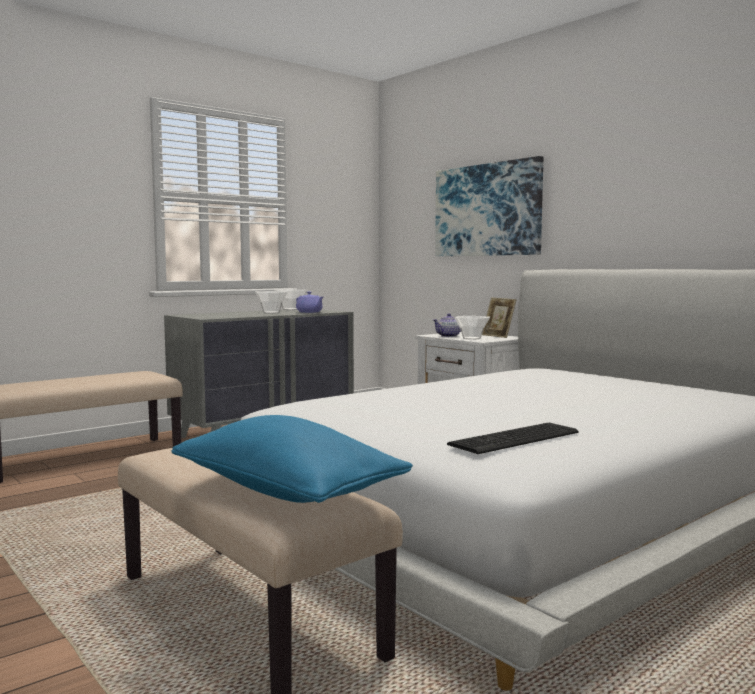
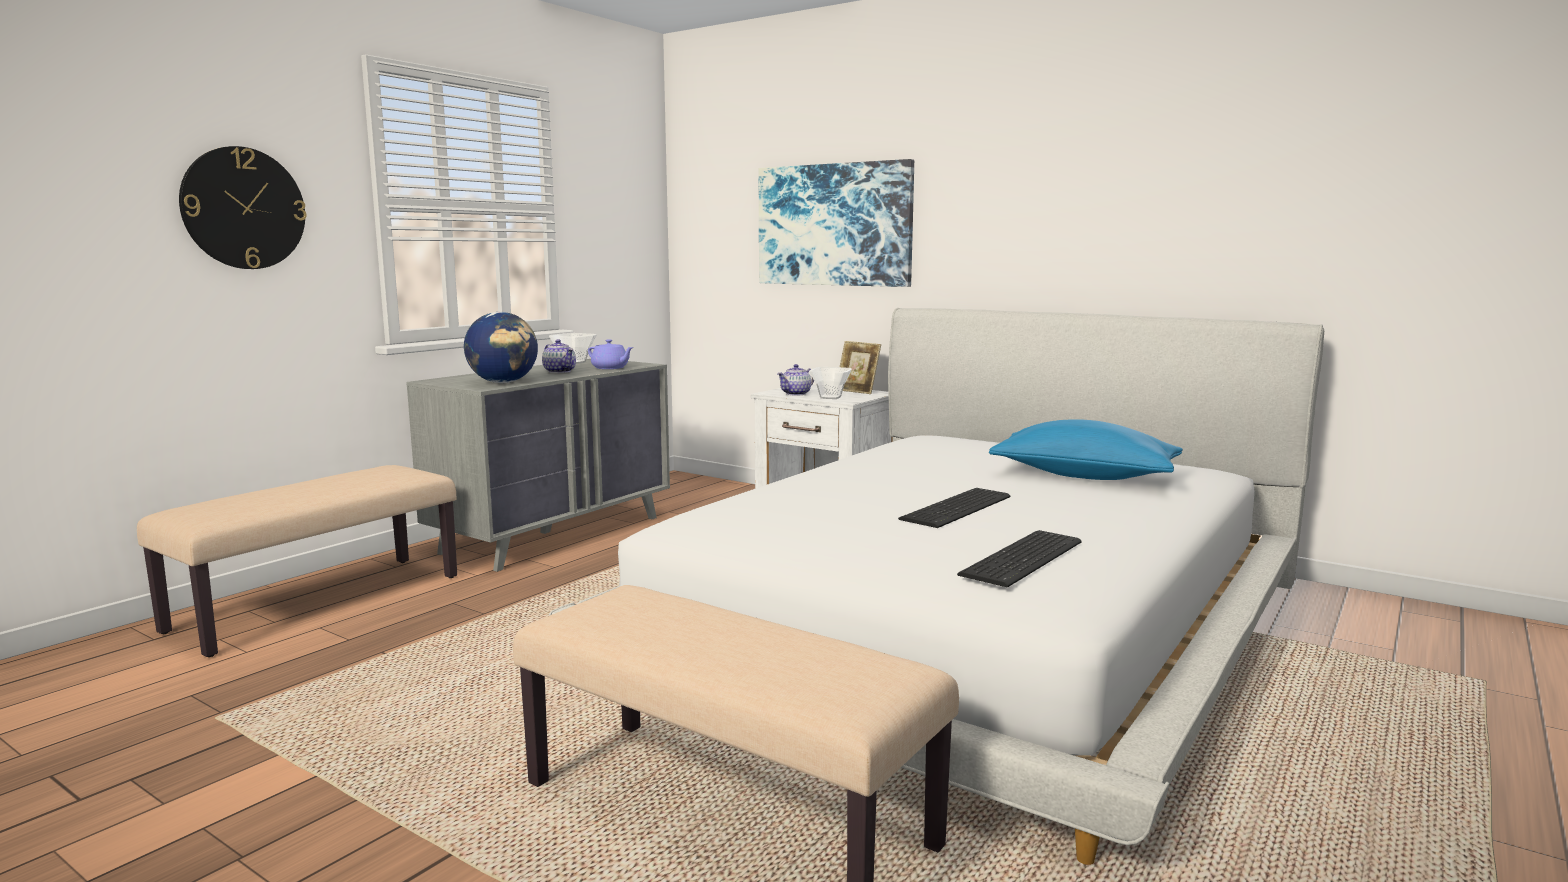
camera: 15 degrees left, 5 degrees up
(62, 195) = (243, 208): none -> wall clock
(223, 316) = (503, 382): none -> globe
(272, 313) = (559, 371): bowl -> teapot
(287, 492) = (813, 663): blue pillow -> blue pillow (1084, 476)
(503, 407) = (959, 508): none -> keyboard

